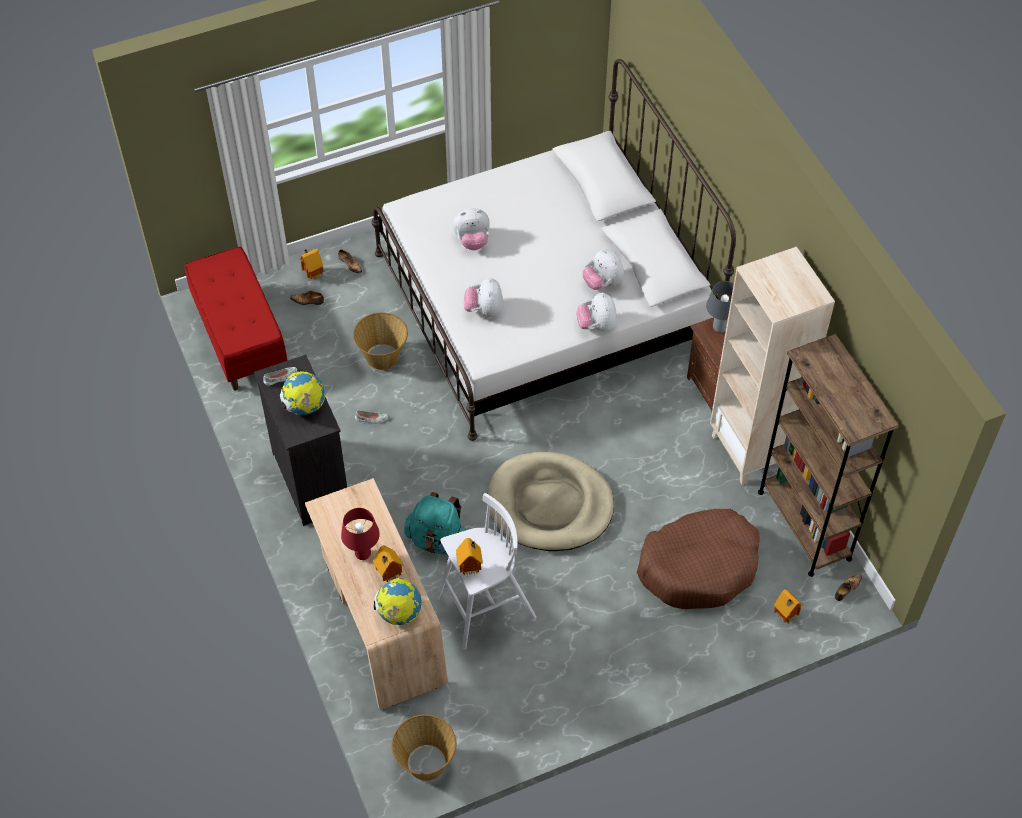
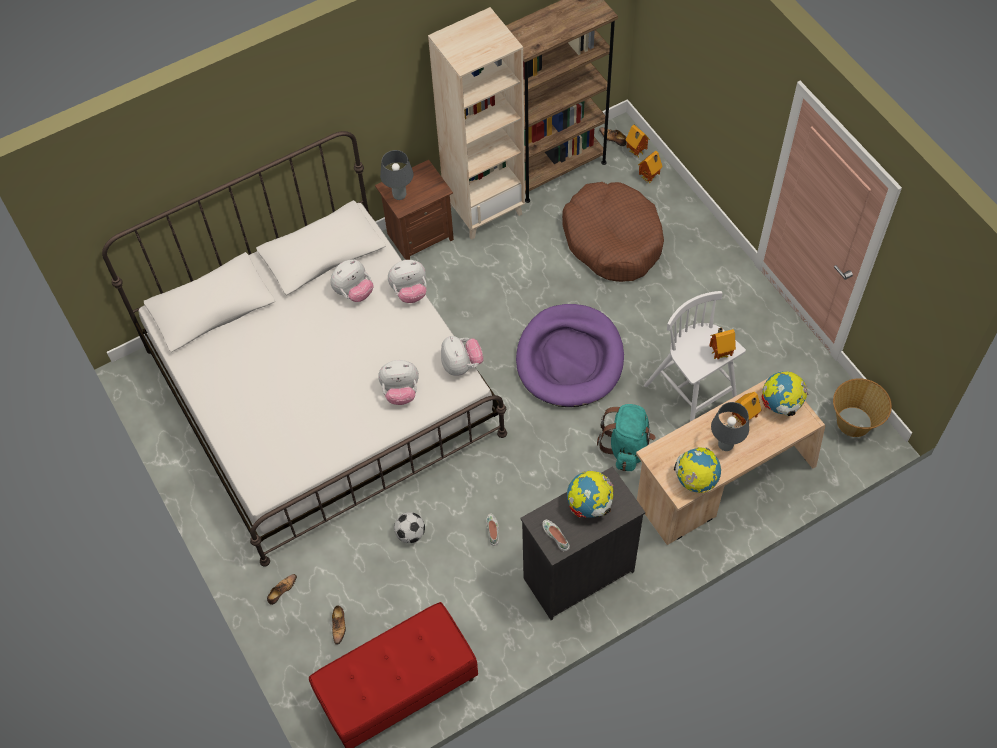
camera: 95 degrees left, 5 degrees up
(312, 275) = (300, 628): toy house -> toy house (635, 153)
(331, 522) = (696, 480): none -> globe
(363, 554) = (725, 445): red table lamp -> grey table lamp
(382, 357) = (410, 534): basket -> football
(472, 241) = (305, 416): plush toy -> plush toy (461, 365)
(550, 505) = (570, 358): beige dog bed -> purple dog bed

